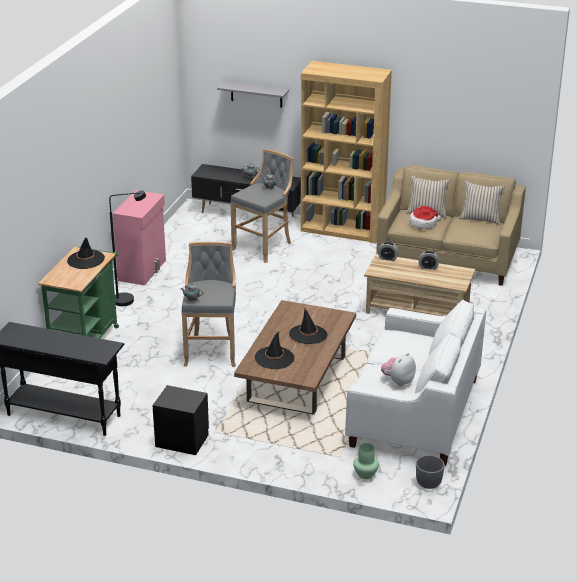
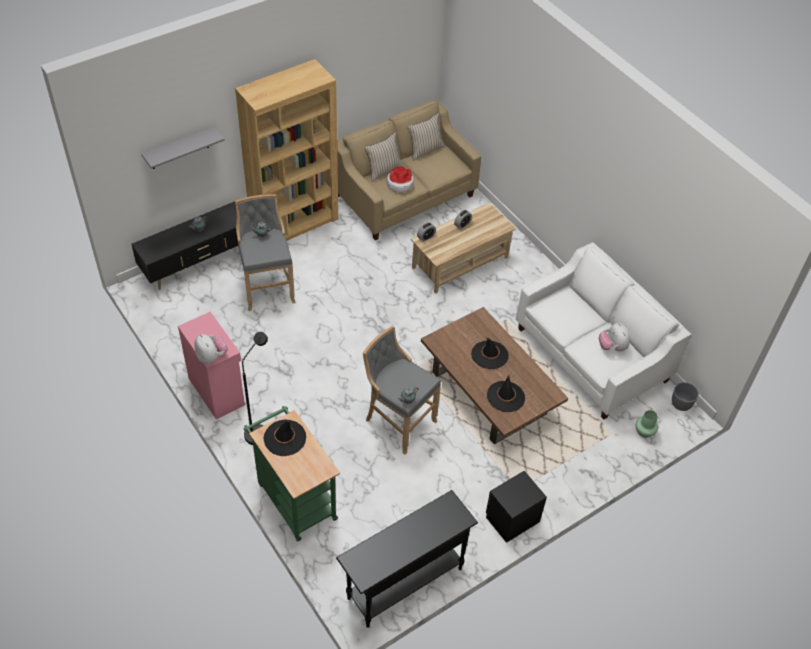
camera: 55 degrees left, 20 degrees up
(124, 210) = (211, 357): none -> plush toy

